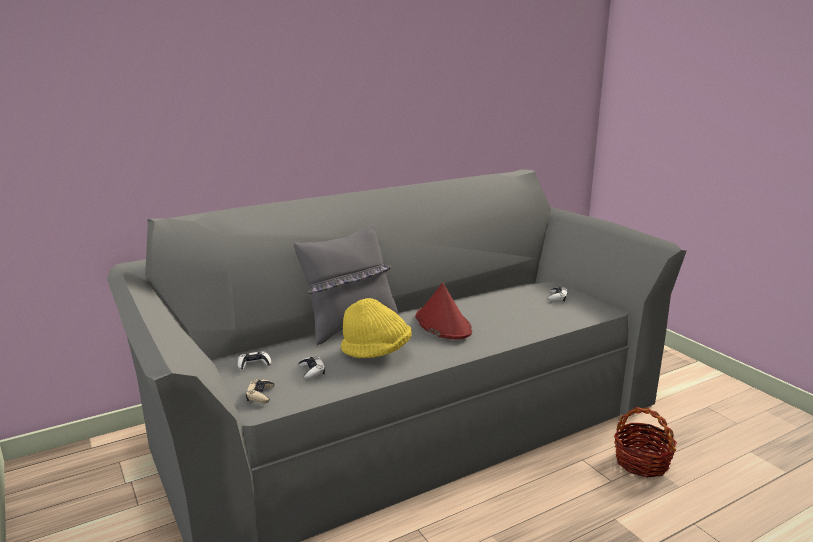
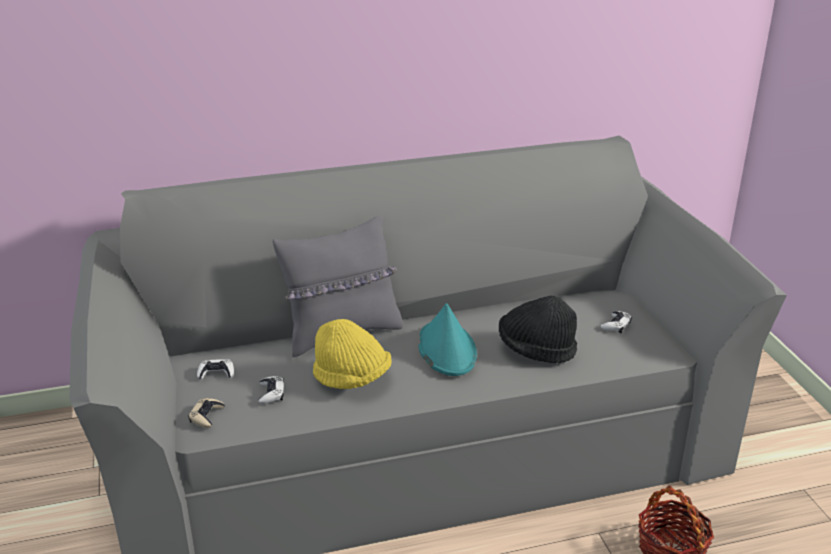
camera: 15 degrees right, 10 degrees up
(442, 324) = (446, 349): red hat -> turquoise hat
(510, 317) = (536, 350): none -> black hat

